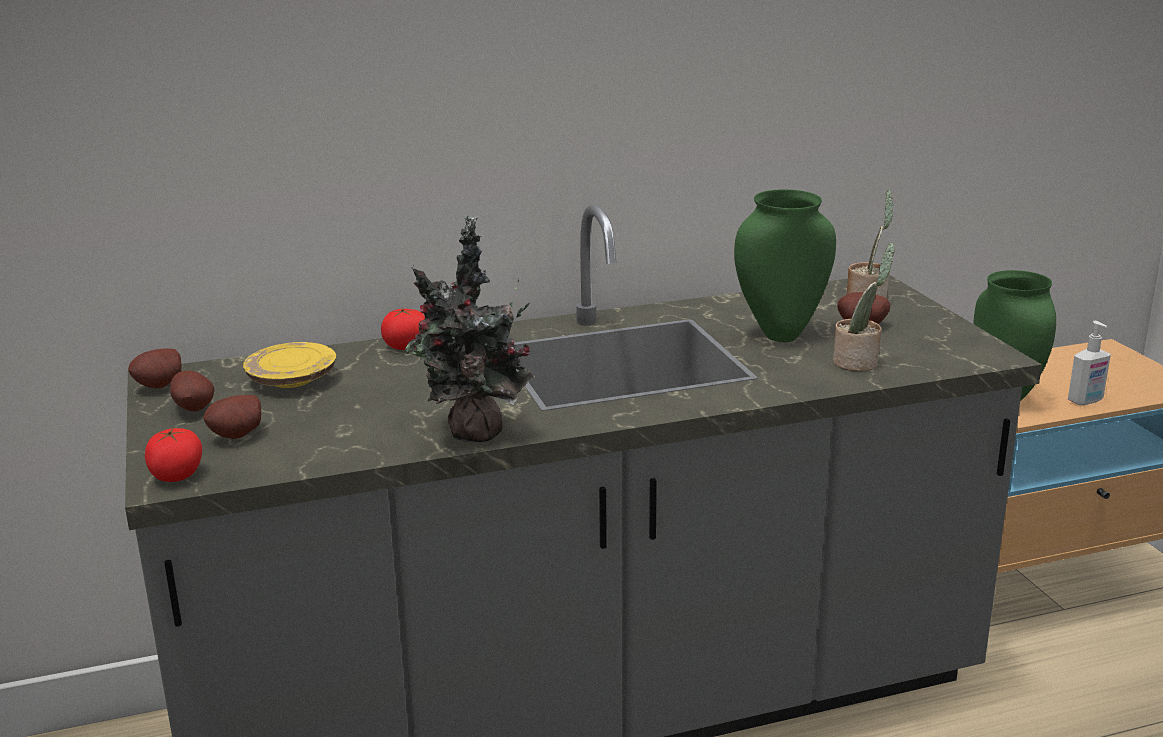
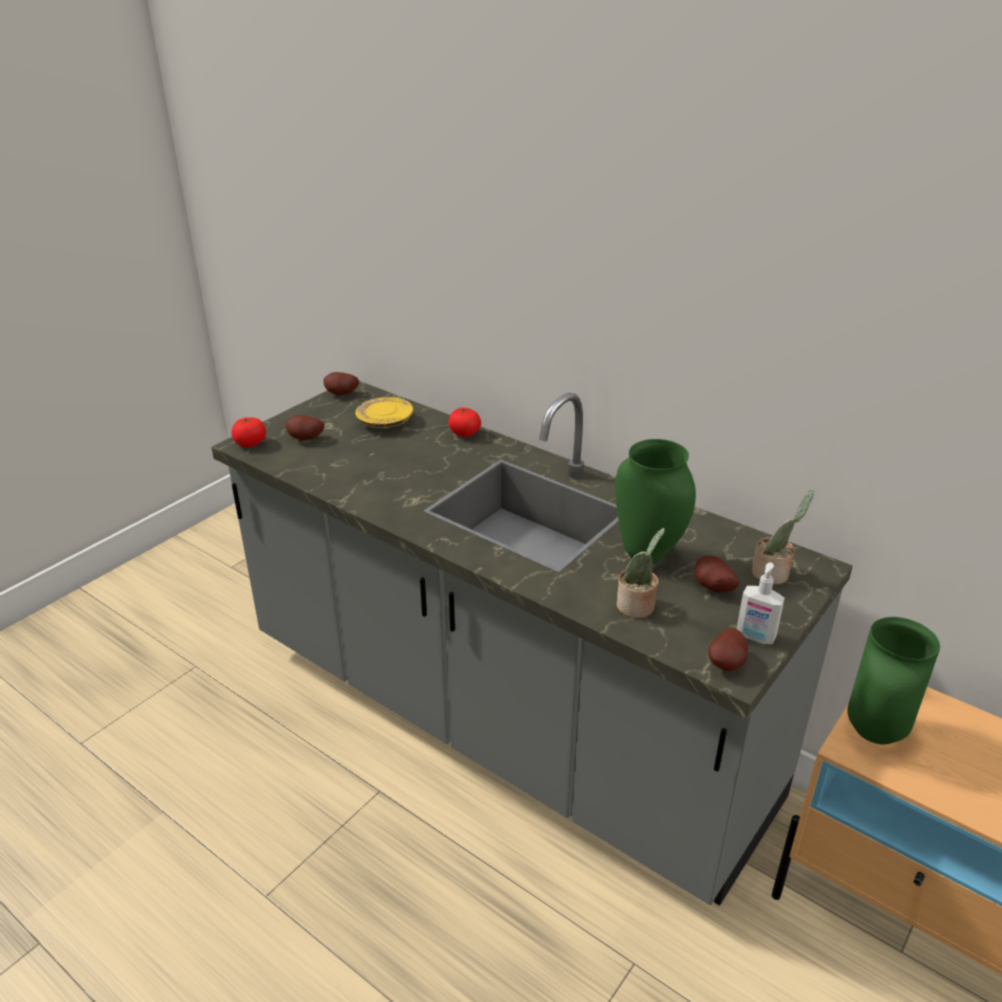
camera: 55 degrees right, 10 degrees up
(195, 409) = (324, 414): potato -> potato (727, 664)
(474, 435) = (369, 502): potted plant -> none
(1086, 401) = (941, 789): soap dispenser -> soap dispenser (755, 637)

